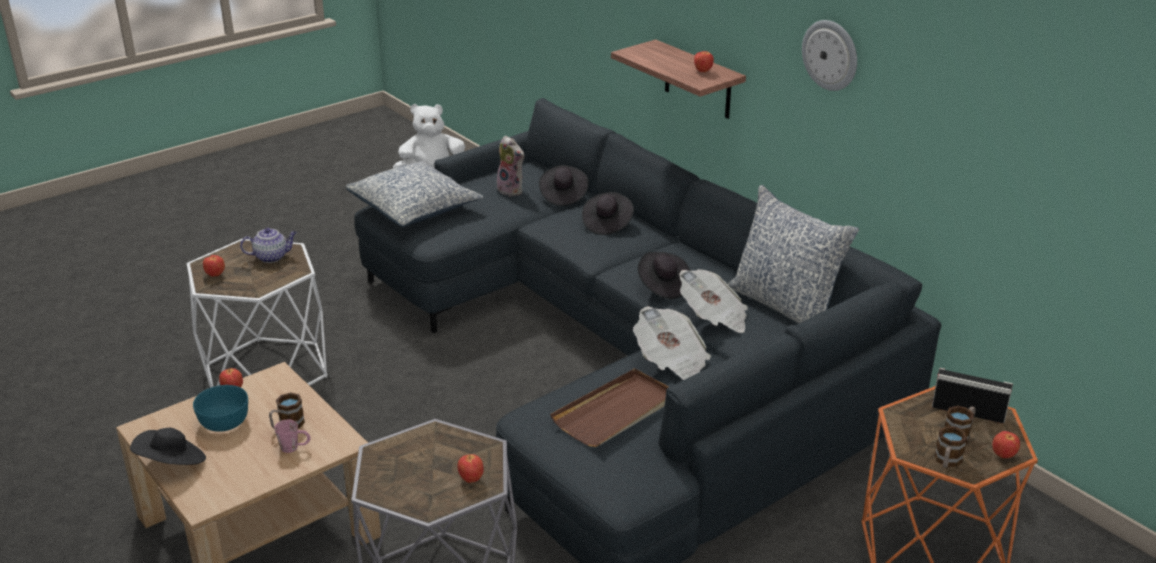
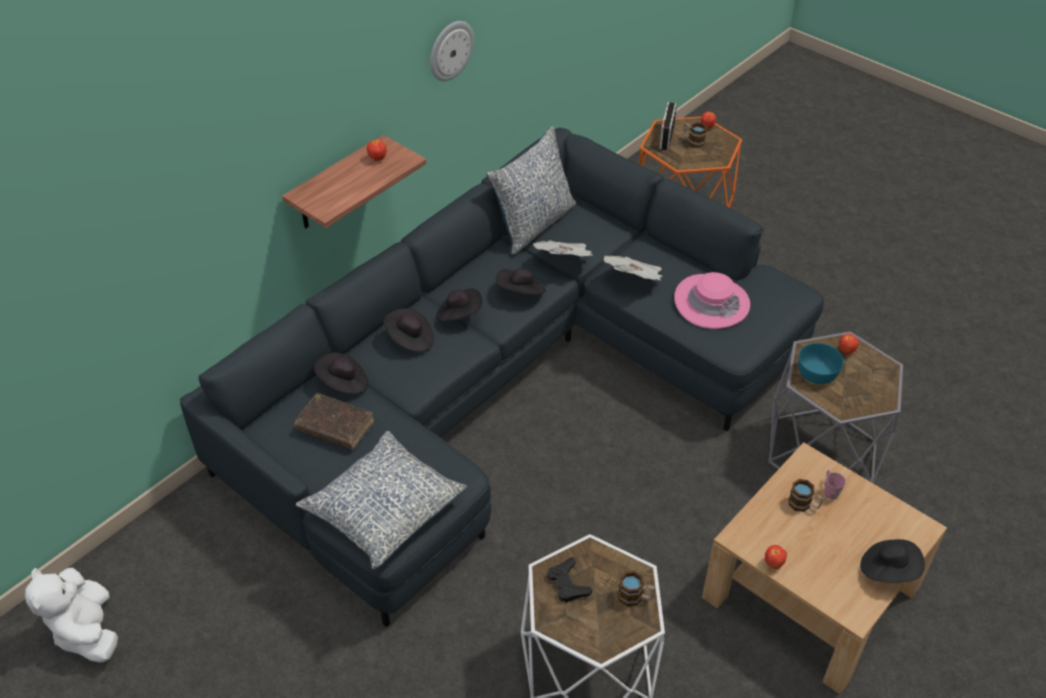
camera: 100 degrees left, 15 degrees up
(215, 275) = (620, 625): apple -> none
(224, 421) = (818, 553): turquoise bowl -> turquoise bowl (816, 373)
(272, 257) = (568, 583): teapot -> black game controller
(512, 190) = (335, 427): plush toy -> brown book
(616, 411) = (711, 302): brown tray -> pink hat
(637, 251) = (459, 315): none -> black hat
(947, 462) = (723, 147): mug -> mug (635, 597)

